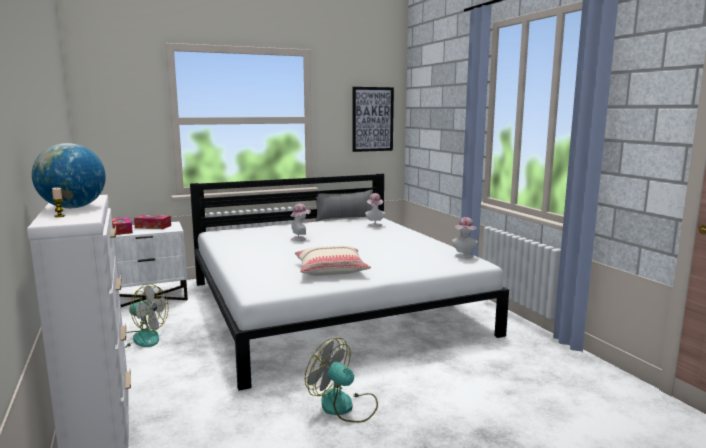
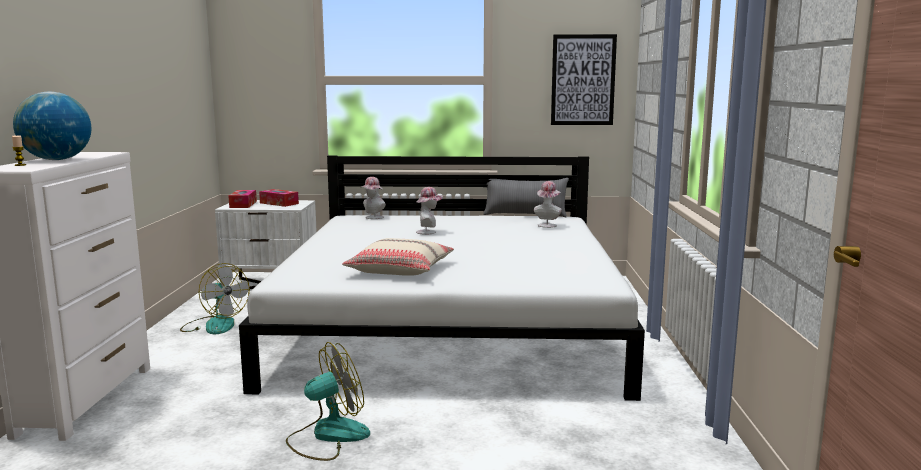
camera: 25 degrees right, 0 degrees up
(344, 407) = (328, 436): fan -> fan turned 90 degrees clockwise
(464, 256) = (600, 275): hat -> hat (373, 217)

